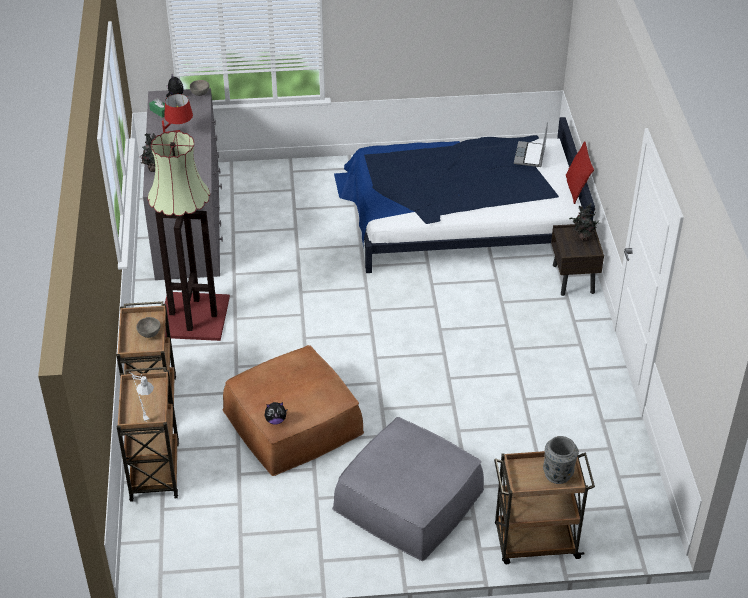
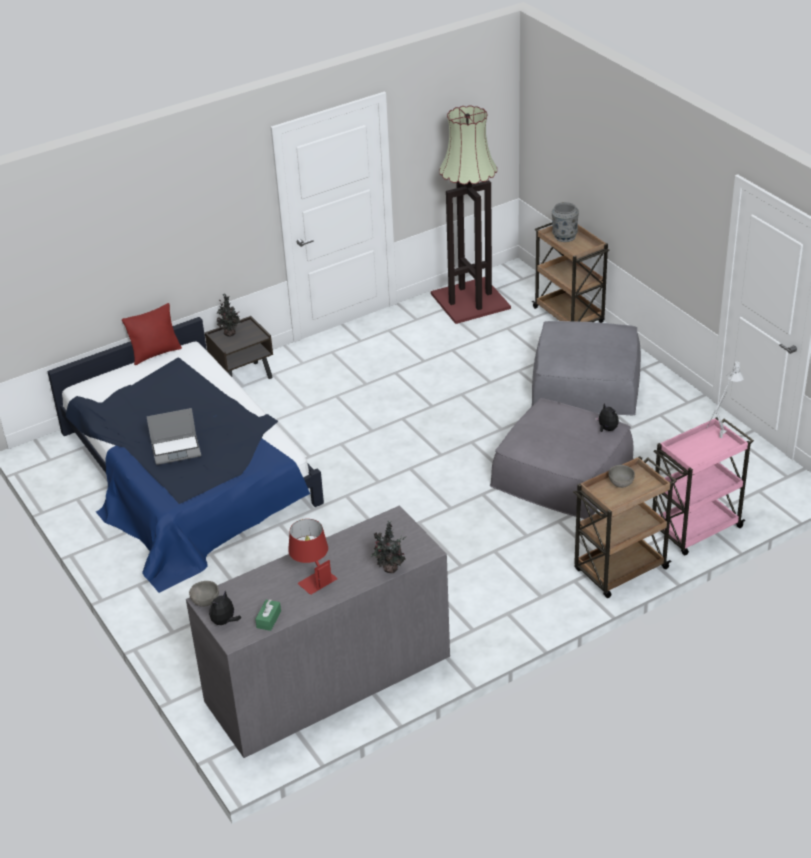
camera: 115 degrees left, 5 degrees down
(154, 470) = (695, 529): brown cart -> pink cart
(194, 317) = (483, 596): floor lamp -> floor lamp (470, 300)
(293, 421) = (562, 472): brown ottoman -> grey ottoman
(530, 155) = (116, 390): laptop -> laptop (177, 450)

